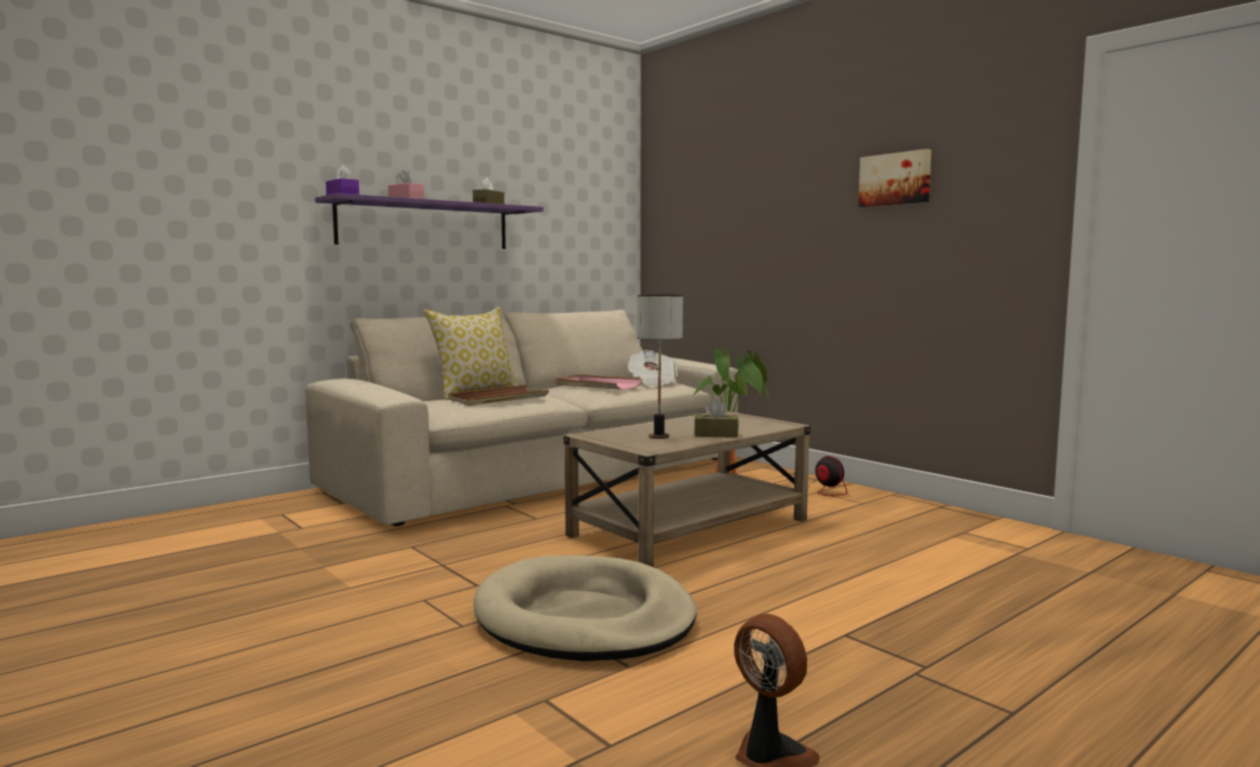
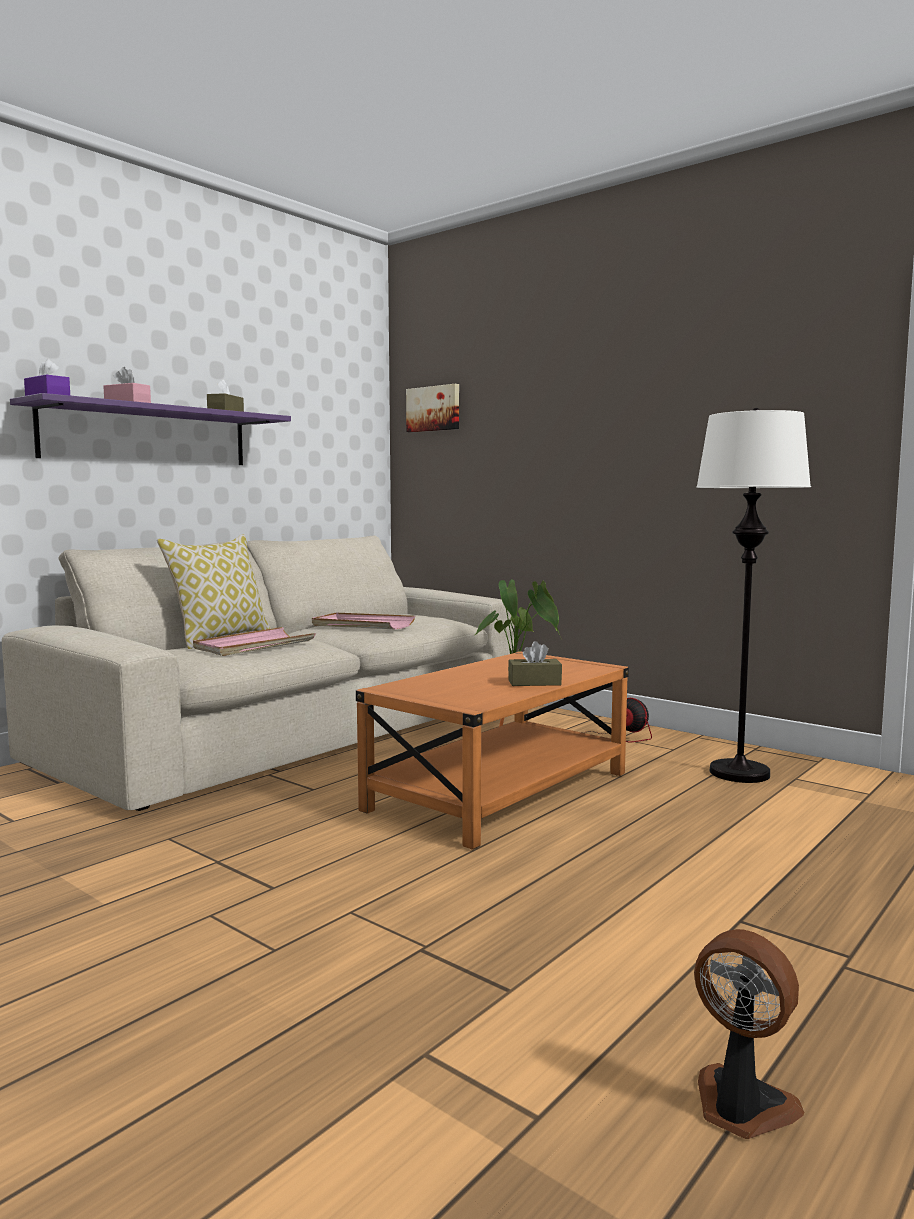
camera: 10 degrees left, 0 degrees up
(498, 399) = (254, 646): brown tray -> pink tray
(584, 618) = (426, 924): beige dog bed -> none
(652, 383) = (423, 620): newspaper -> none
(659, 437) = (471, 688): table lamp -> none
(690, 528) = (500, 792): beige coffee table -> orange coffee table
(895, 179) = (697, 391): picture -> picture (434, 408)
(913, 525) = (739, 773): none -> white floor lamp

